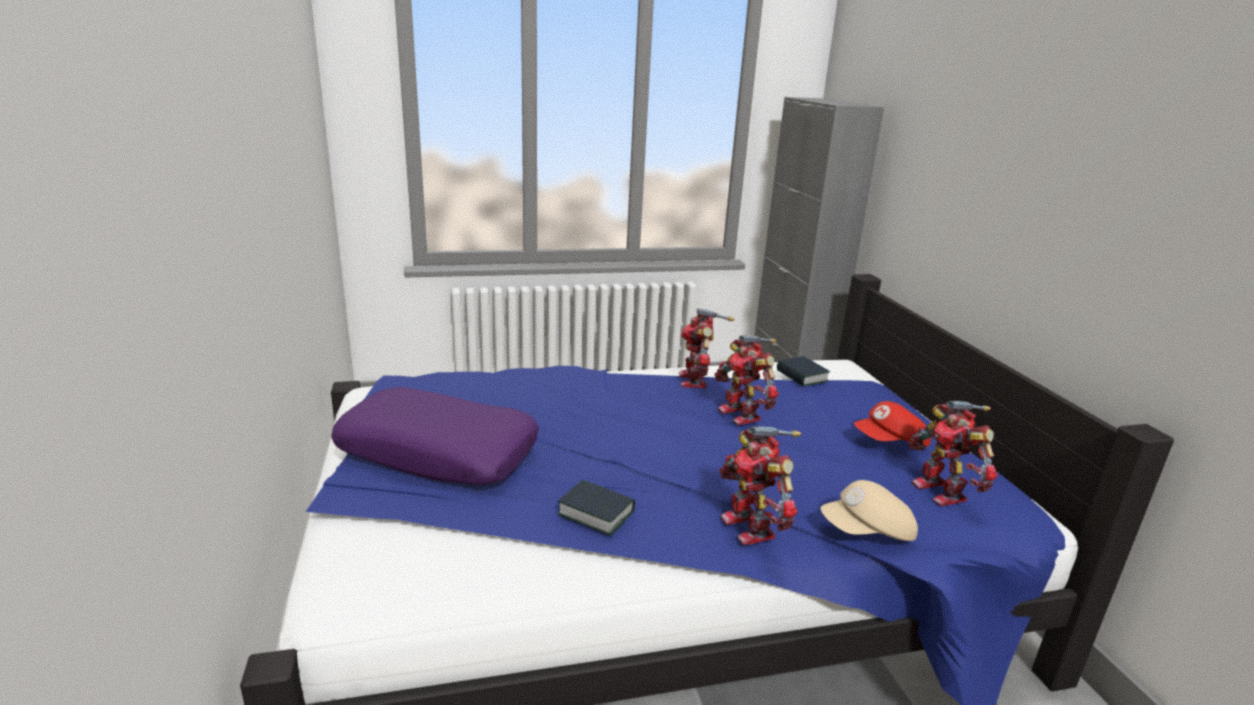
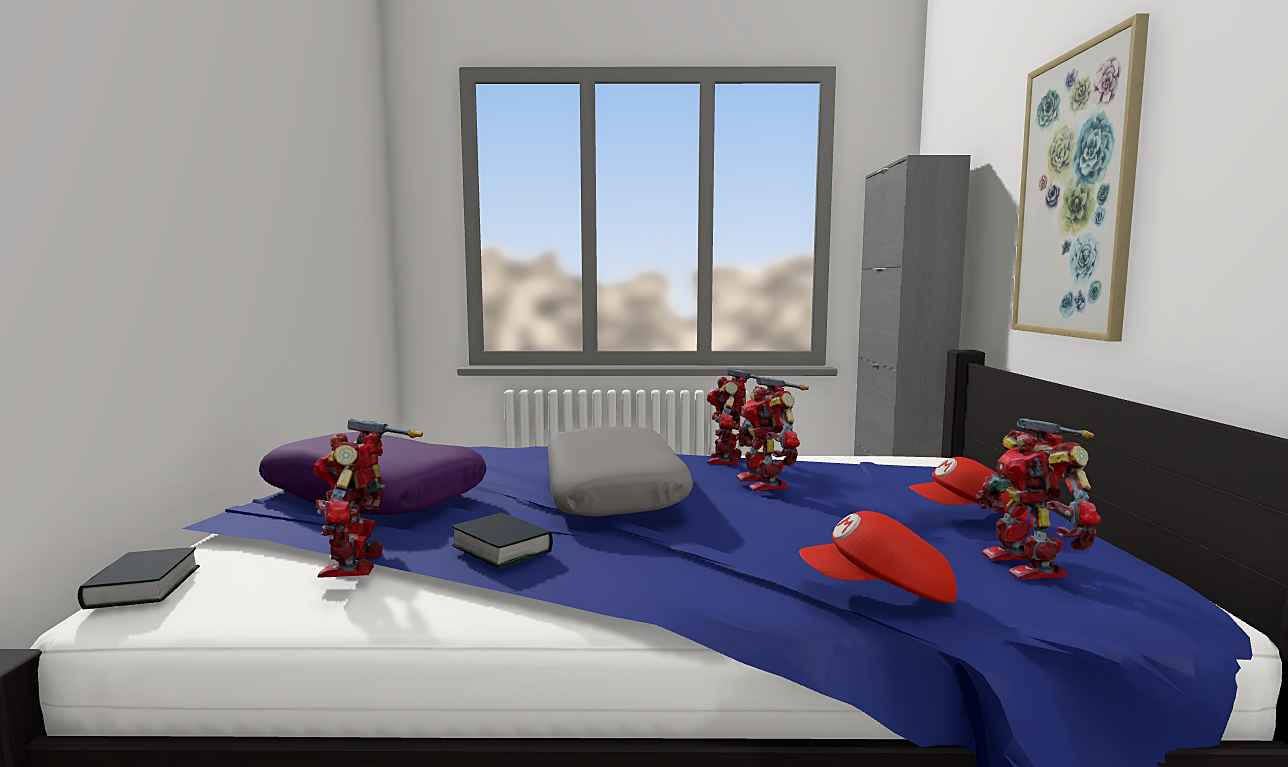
camera: 15 degrees right, 15 degrees down
(633, 433) = (614, 492): none -> grey pillow
(751, 526) = (700, 574): toy robot -> toy robot (359, 563)
(801, 376) = (871, 460): book -> book (143, 588)
(867, 532) = (879, 594): beige cap -> red cap
(975, 184) = (1077, 195): none -> picture

